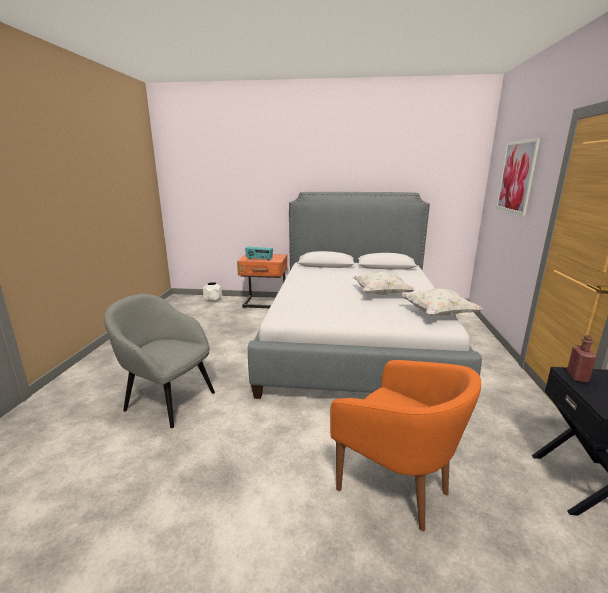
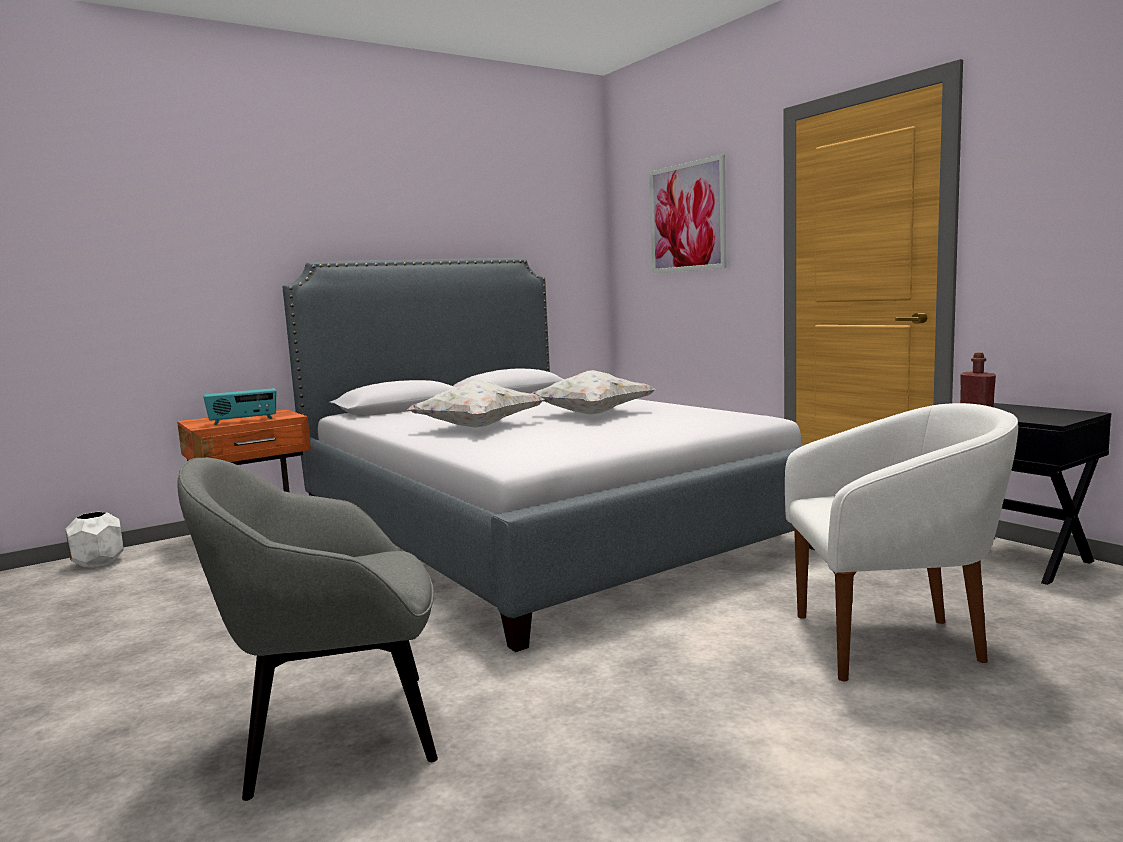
camera: 40 degrees left, 10 degrees down
(397, 487) = (893, 642): orange armchair -> white armchair
(438, 314) = (720, 413): white pillow -> white pillow (477, 427)

